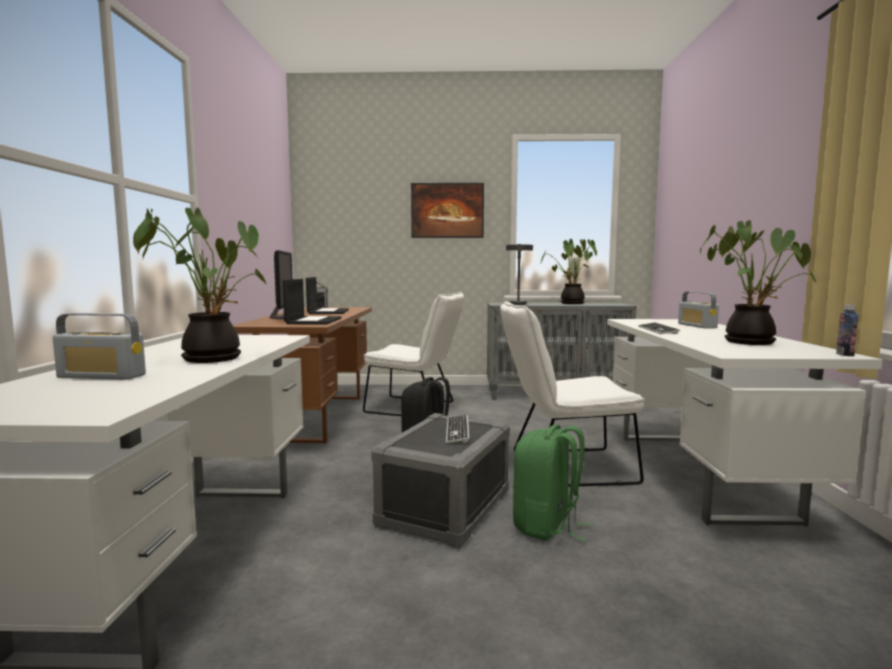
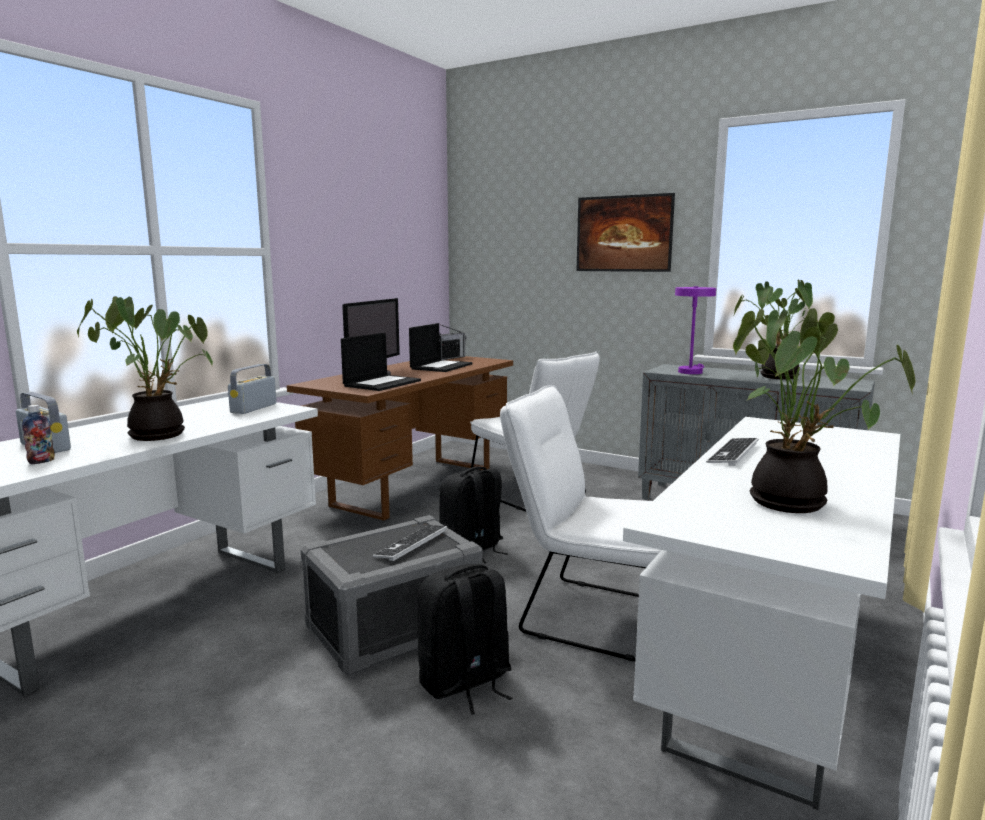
camera: 30 degrees right, 5 degrees up
(517, 304) = (691, 371): grey table lamp -> purple table lamp
(547, 526) = (465, 683): green backpack -> black backpack
(697, 326) = (834, 451): radio -> radio (254, 408)
(845, 354) = (850, 560): bottle -> bottle (41, 461)

